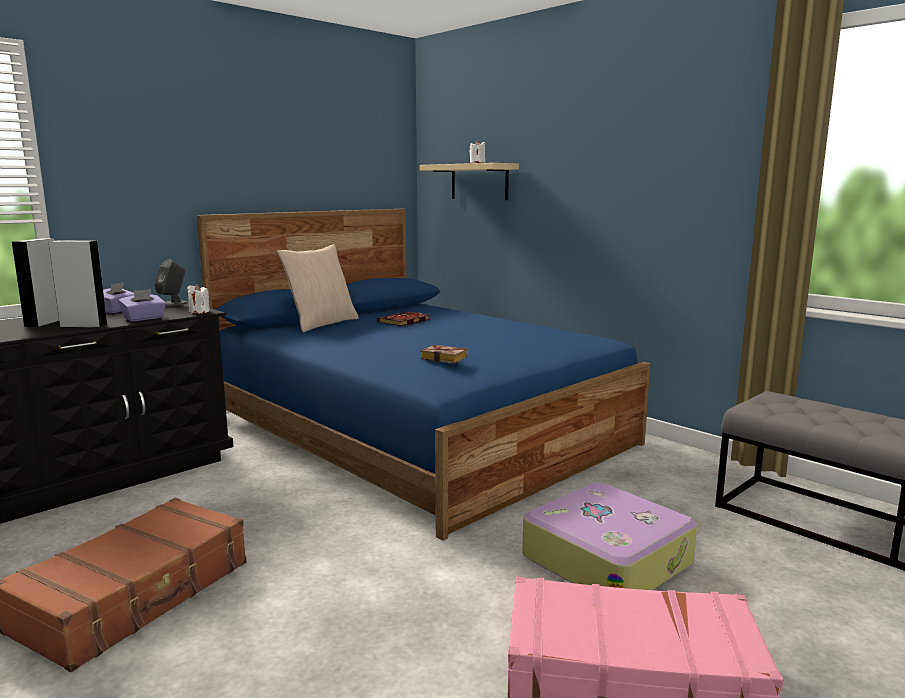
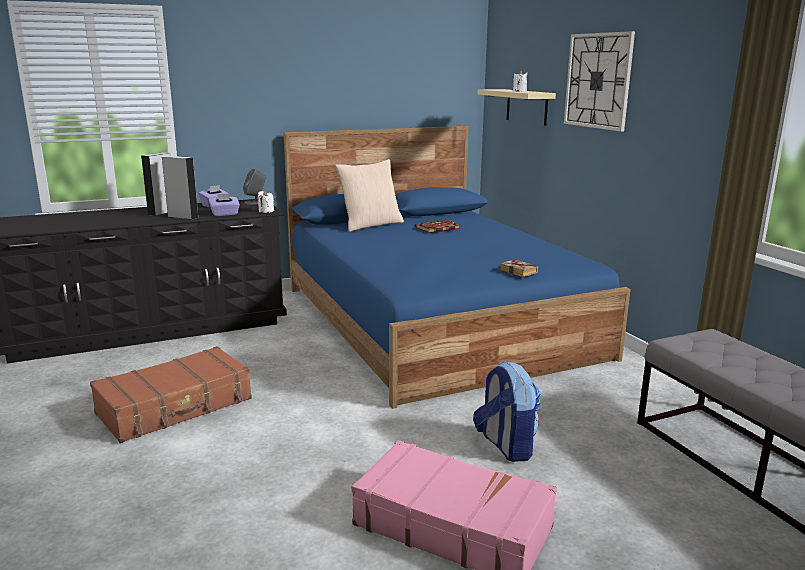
camera: 20 degrees right, 5 degrees up
(446, 358) = (427, 267): book -> book (520, 272)
(575, 145) = (598, 81): none -> wall clock
(607, 559) = (505, 445): suitcase -> backpack

